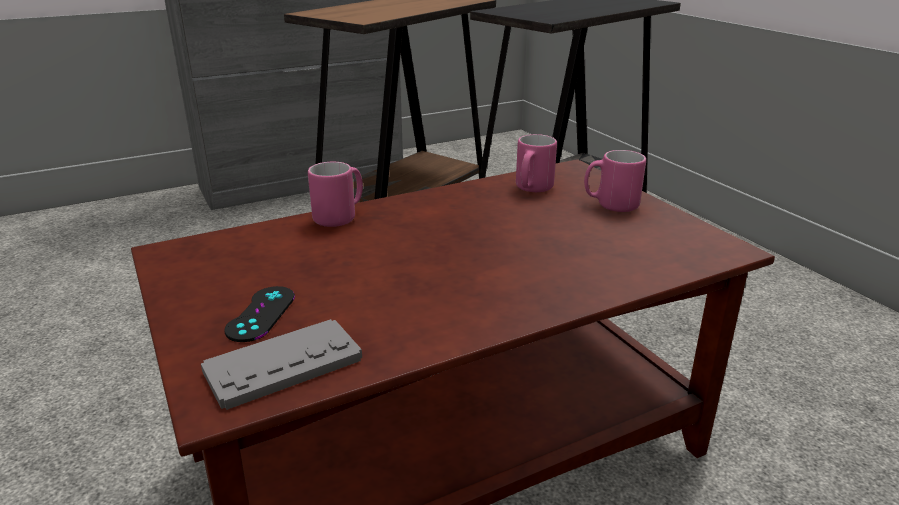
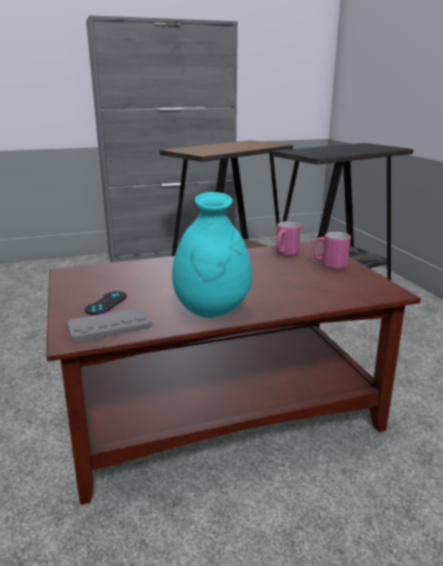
camera: 10 degrees right, 5 degrees down
(340, 217) = (166, 261): pink mug -> none
(457, 314) = (212, 312): none -> turquoise vase

